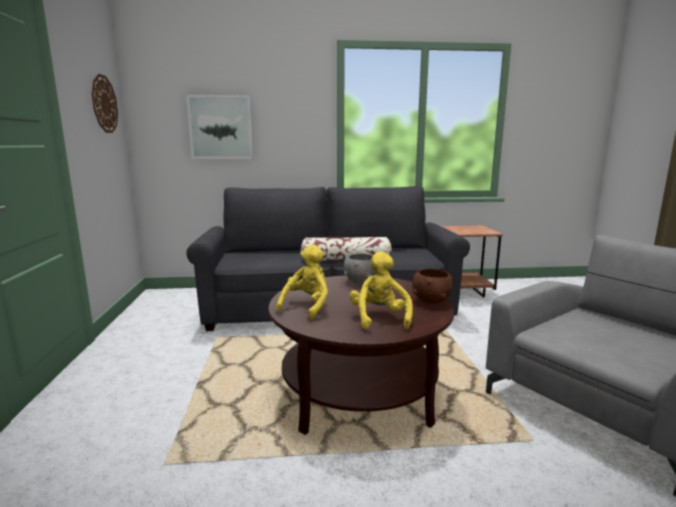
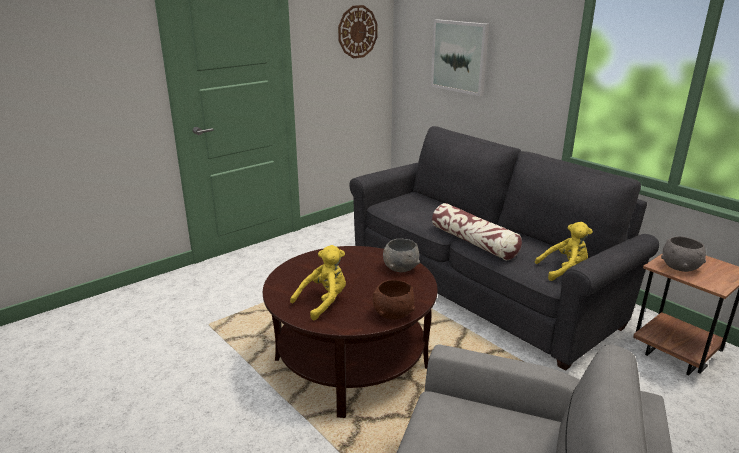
camera: 55 degrees right, 10 degrees up
(307, 306) = (314, 267): yellow plush toy -> yellow plush toy (564, 270)
(465, 231) = (680, 267): none -> grey bowl

